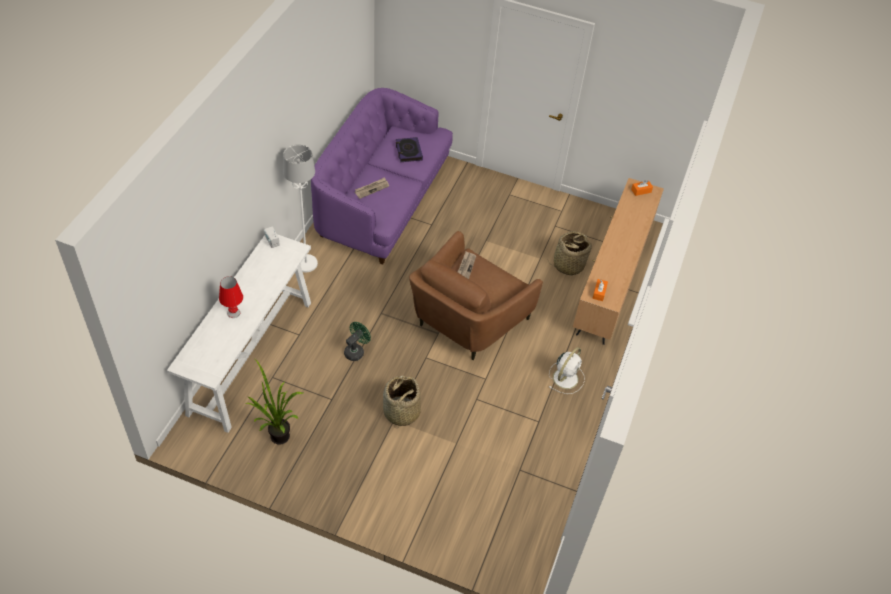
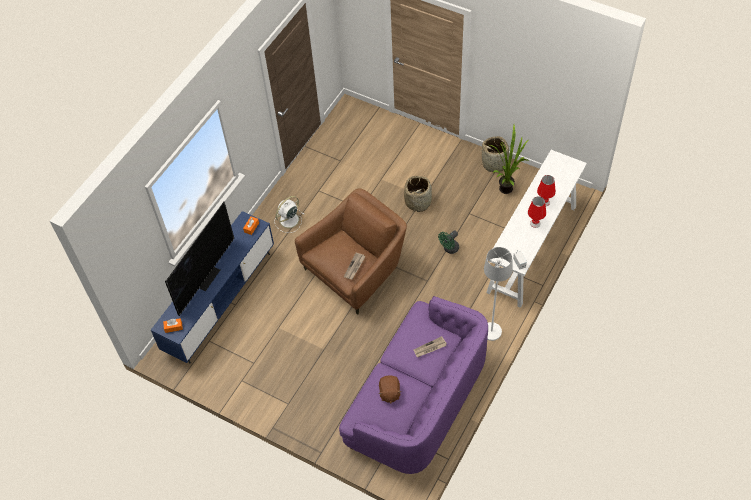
camera: 165 degrees left, 5 degrees up
(249, 286) = (535, 223): none -> red table lamp
(408, 151) = (389, 393): book -> brown plush toy
(568, 265) = (254, 319): basket -> basket (495, 163)
(612, 279) = (221, 302): brown tv stand -> blue tv stand
(628, 238) = (206, 277): none -> television

